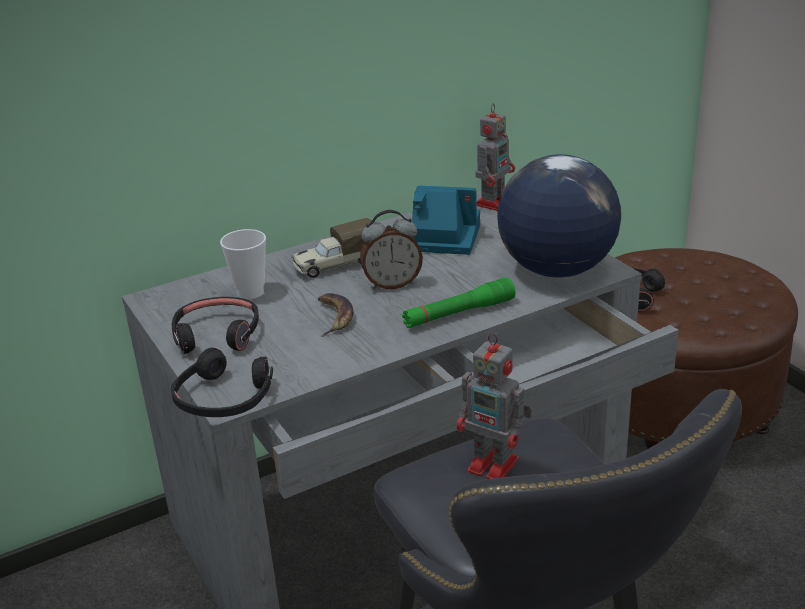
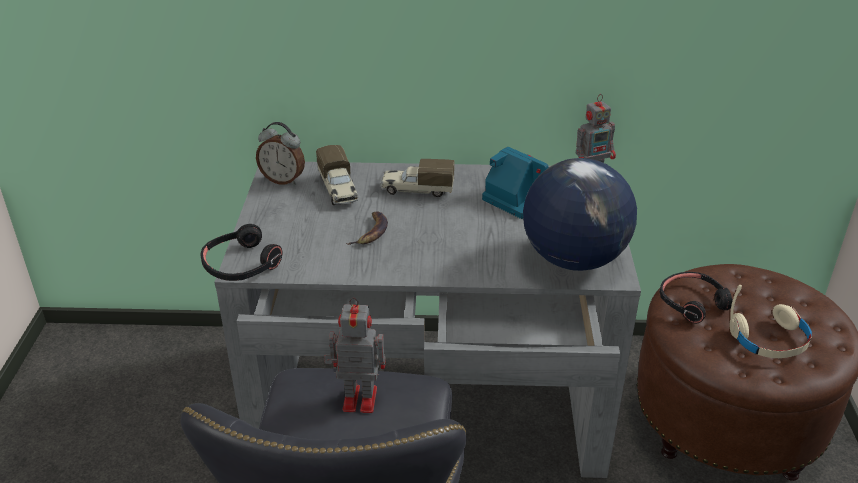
camera: 30 degrees right, 5 degrees up
(217, 334) = (285, 214): black headphones -> none
(250, 292) = (338, 190): cup -> toy truck
(392, 284) = (438, 221): alarm clock -> alarm clock (283, 180)
(459, 313) = (458, 266): green flashlight -> none
(495, 466) = (357, 399): toy robot -> toy robot turned 120 degrees clockwise
(715, 301) = (769, 341): none -> beige headphones

